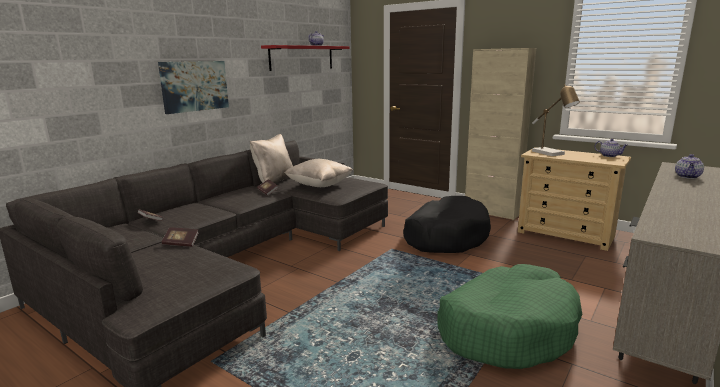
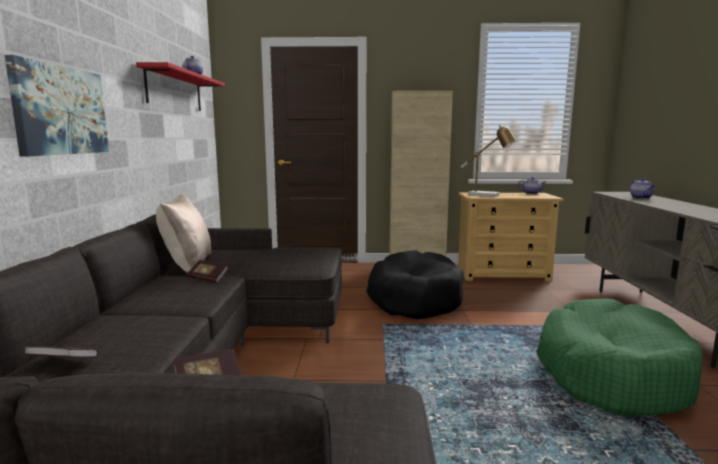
camera: 35 degrees left, 5 degrees down
(319, 186) = (267, 260): beige pillow -> none

